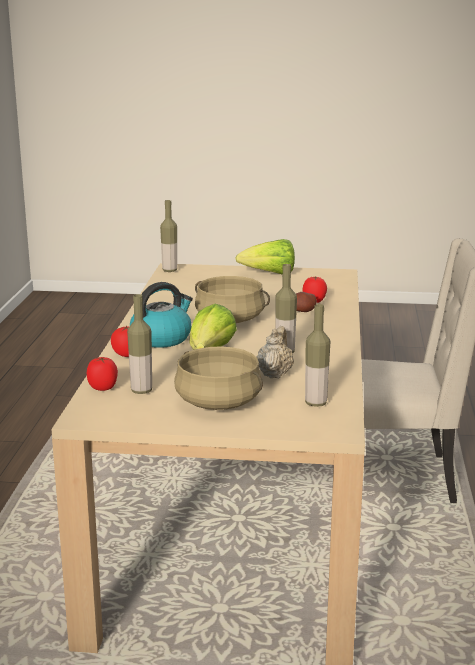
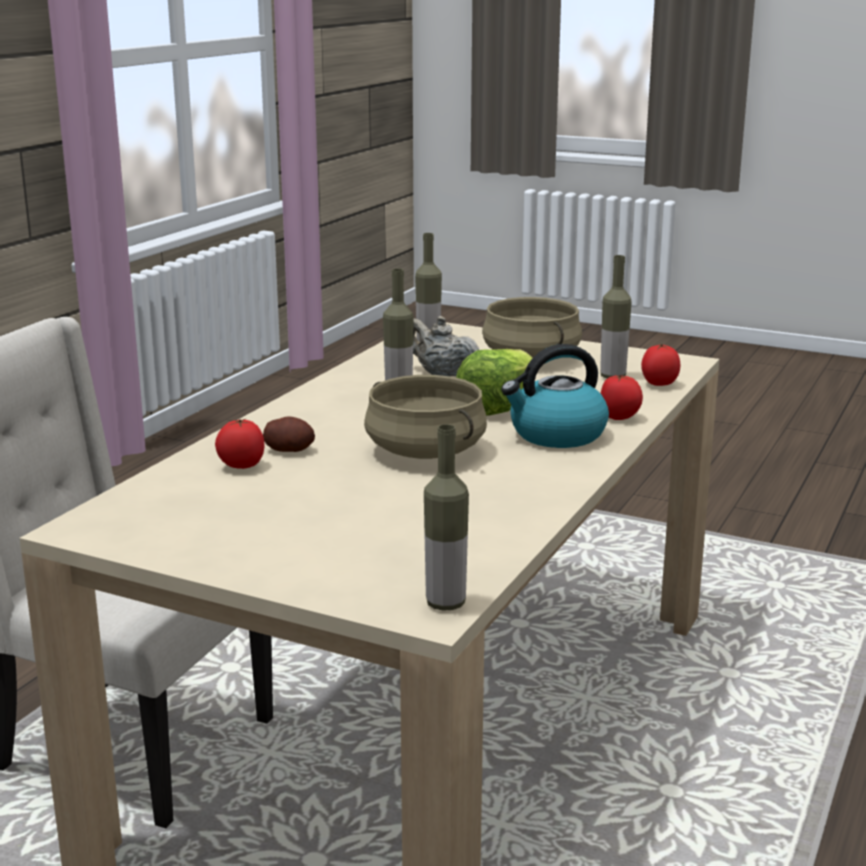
camera: 160 degrees left, 0 degrees up
(270, 274) = (227, 550): lettuce -> none
(275, 374) = (440, 374): beige teapot -> beige teapot turned 90 degrees clockwise

